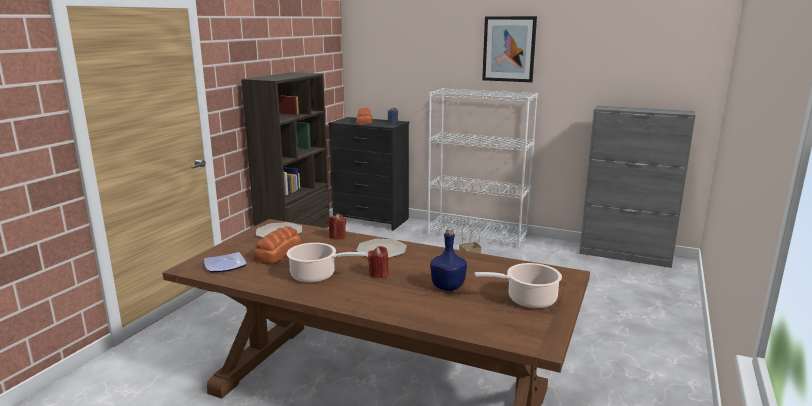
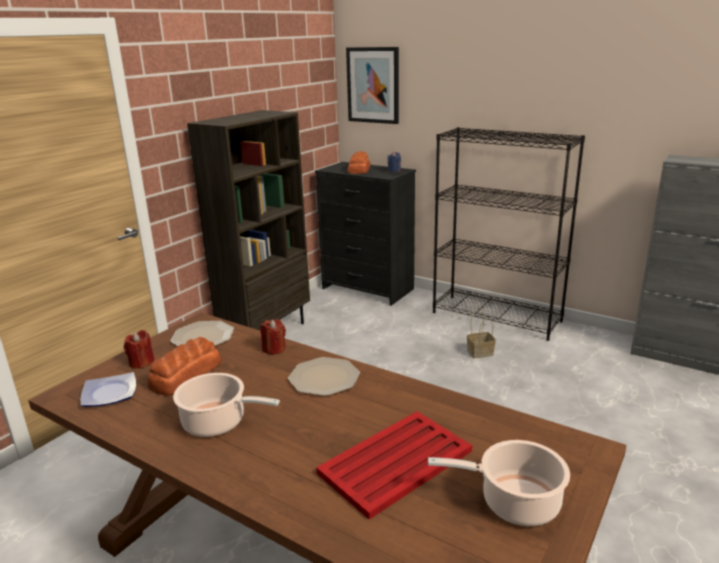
camera: 10 degrees right, 5 degrees up
(378, 274) = (304, 426): red candle -> red candle (141, 362)
(448, 287) = (397, 461): blue bottle -> red tray
(478, 234) = (497, 317): white bookcase -> black bookcase
(509, 49) = (547, 75): picture -> picture (373, 85)

